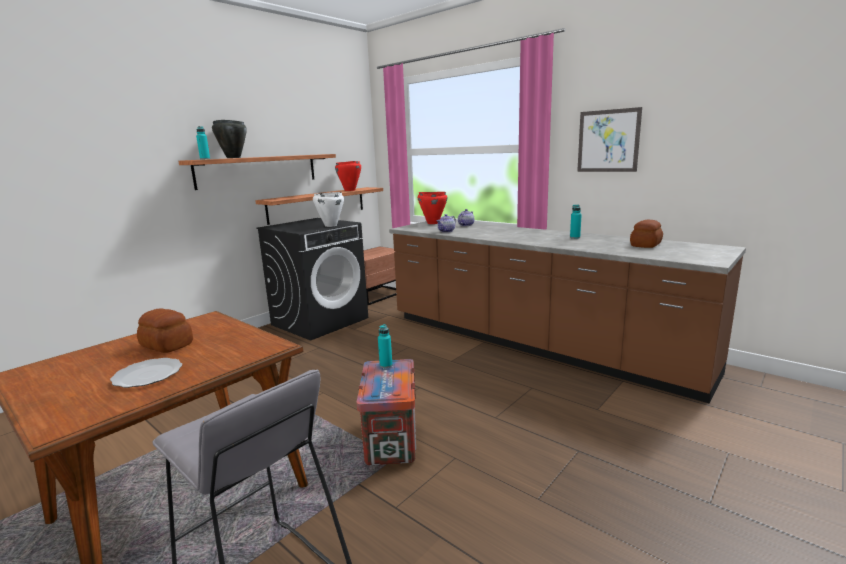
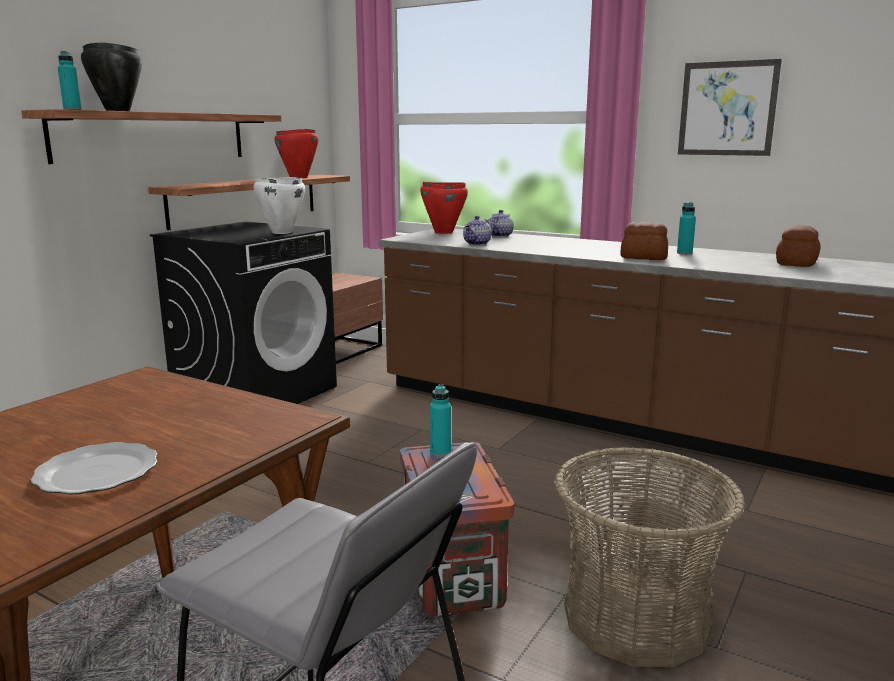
camera: 10 degrees left, 0 degrees up
(167, 345) = (97, 422): bread -> bread (643, 257)
(493, 475) = (636, 618): none -> basket

